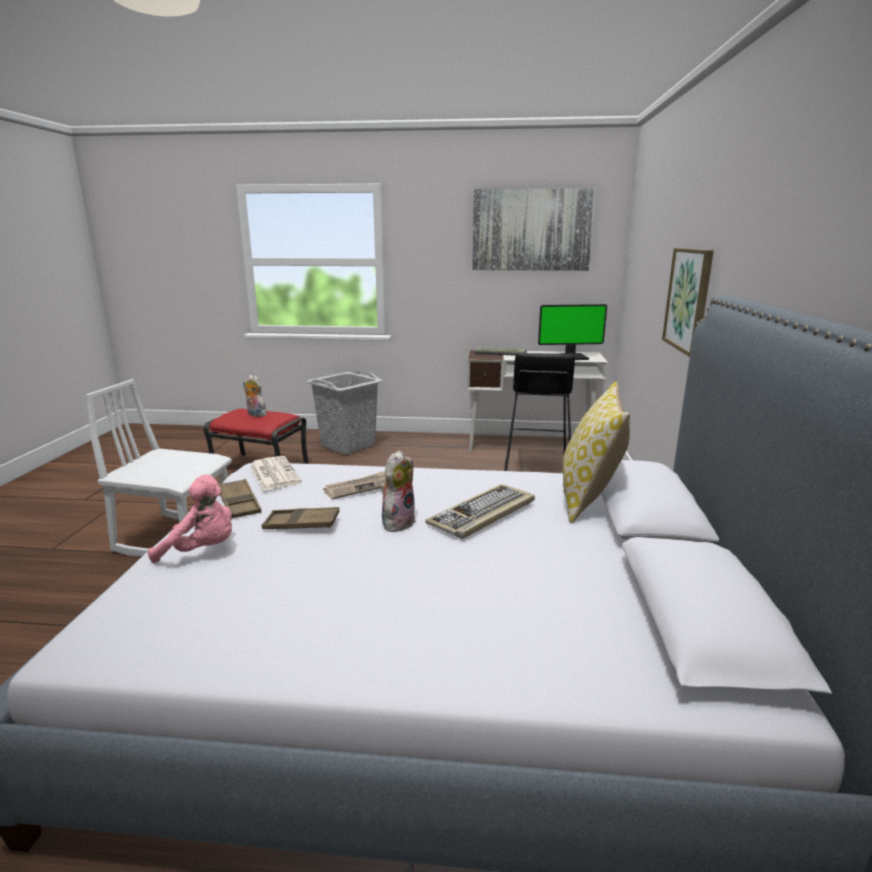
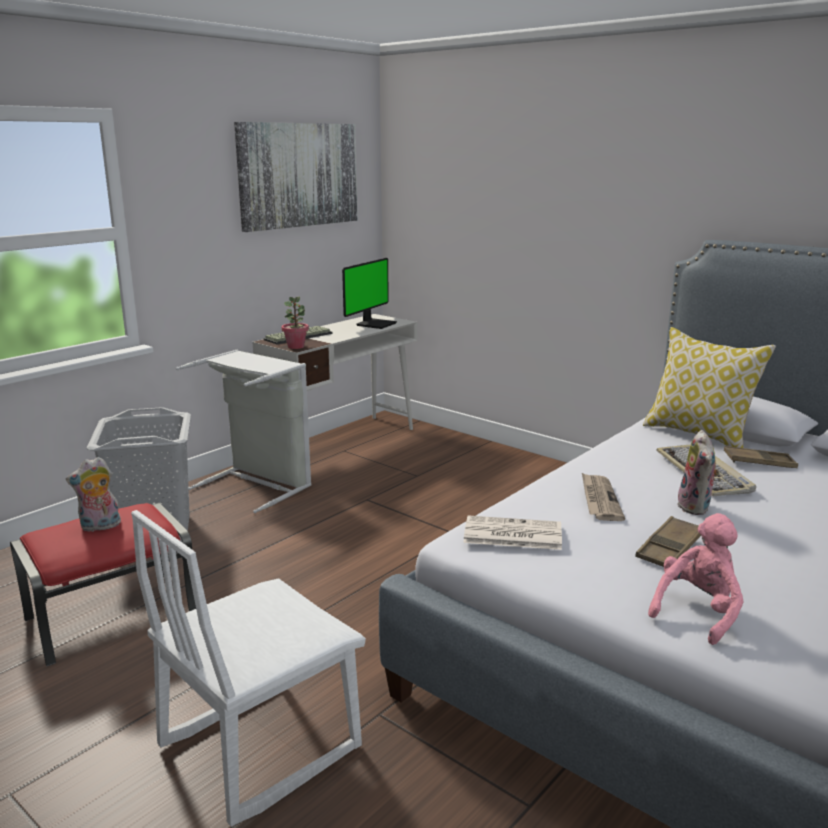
camera: 55 degrees left, 0 degrees up
(239, 503) = (580, 570): brown tray -> brown tray (759, 462)
(397, 522) = (696, 507): plush toy -> plush toy turned 150 degrees counterclockwise
(435, 446) = (259, 484): none -> grey laundry basket
(478, 357) = (296, 346): none -> potted plant
(535, 471) = (408, 464): black stool -> none
(689, 299) = (599, 245): picture -> none

